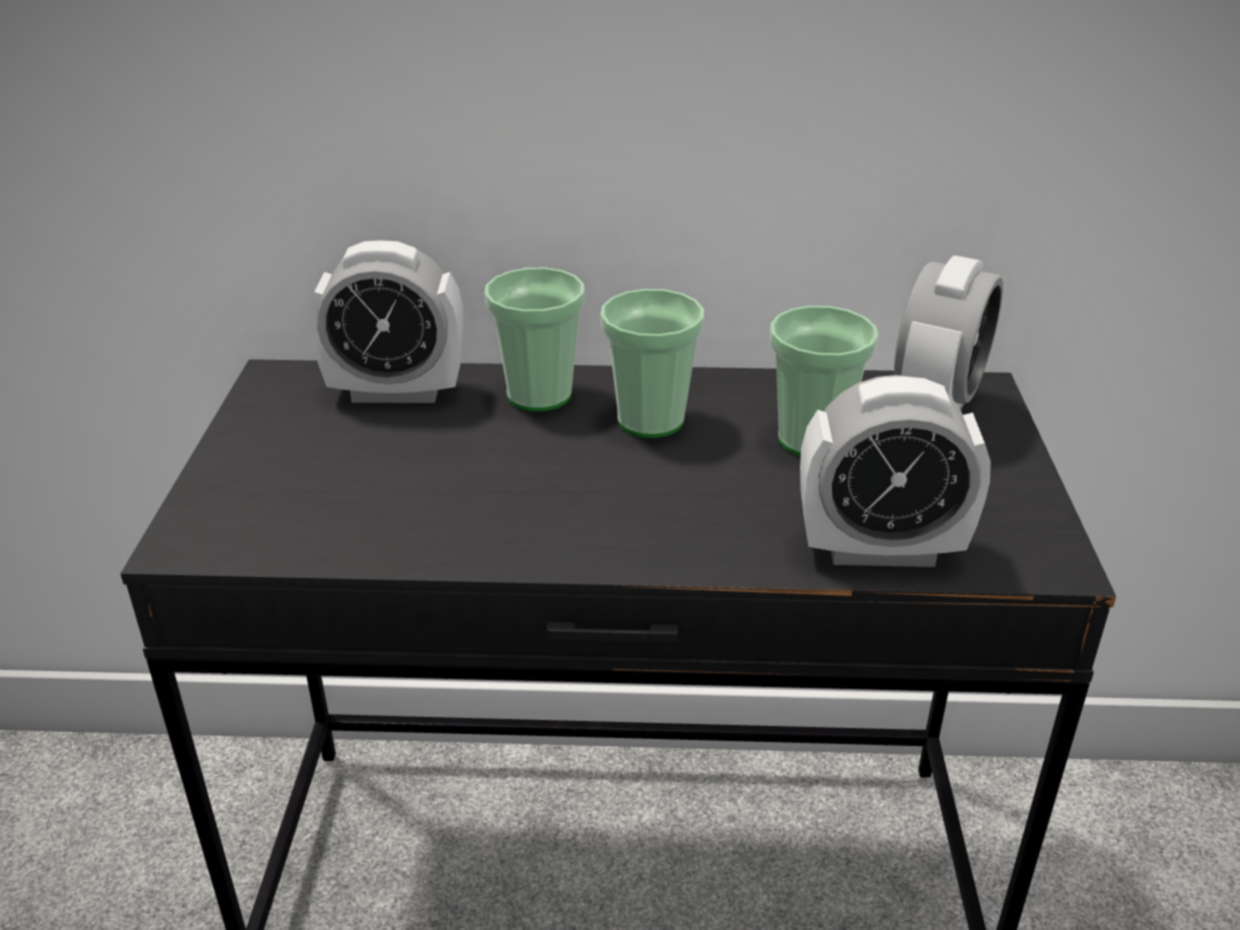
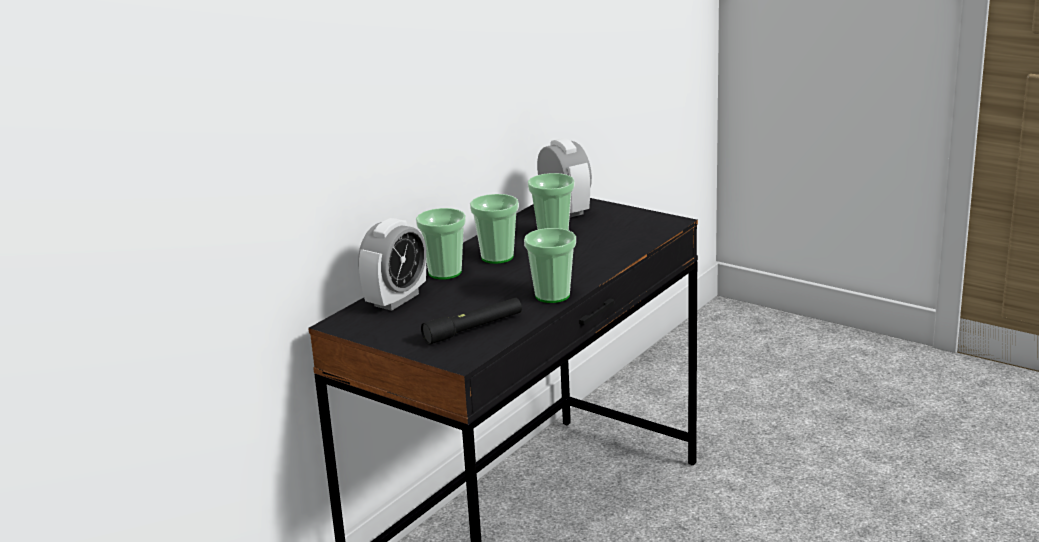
camera: 55 degrees left, 10 degrees down
(325, 509) = (473, 329): none -> black flashlight
(533, 543) = (552, 295): none -> cup
(880, 550) = (632, 243): alarm clock -> none

